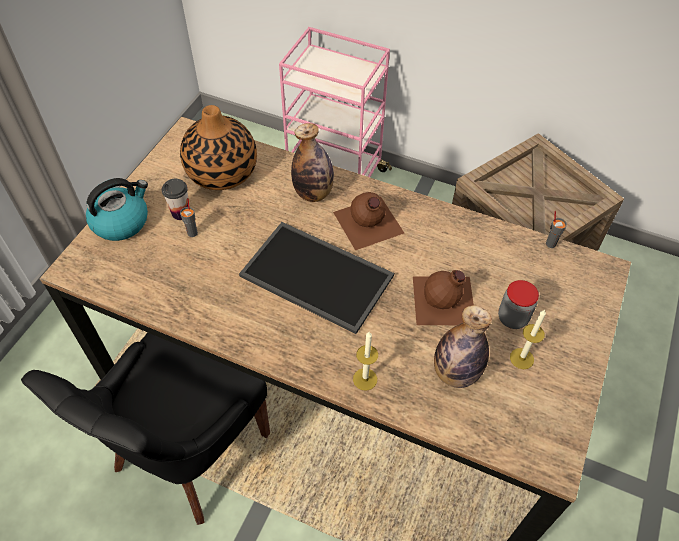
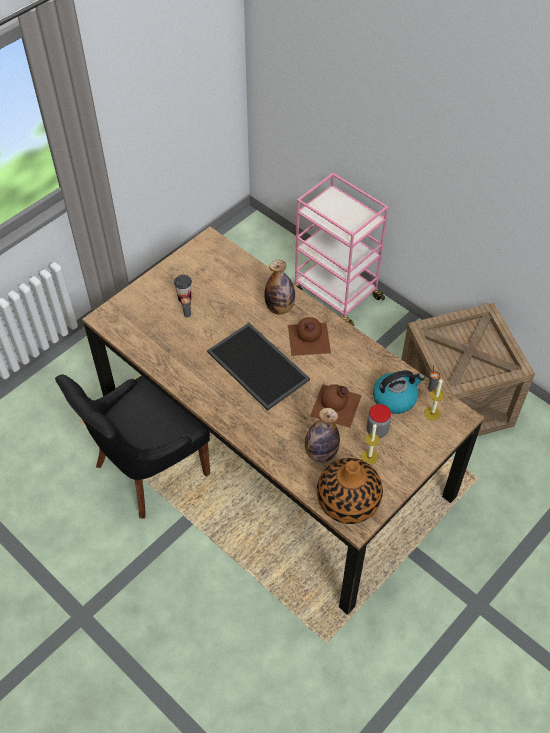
camera: 20 degrees right, 0 degrees up
(121, 221) = (144, 294): kettle -> kettle (395, 398)
(222, 172) = (223, 275): vase -> vase (348, 501)
(365, 379) = (261, 439): candle -> candle (432, 413)

